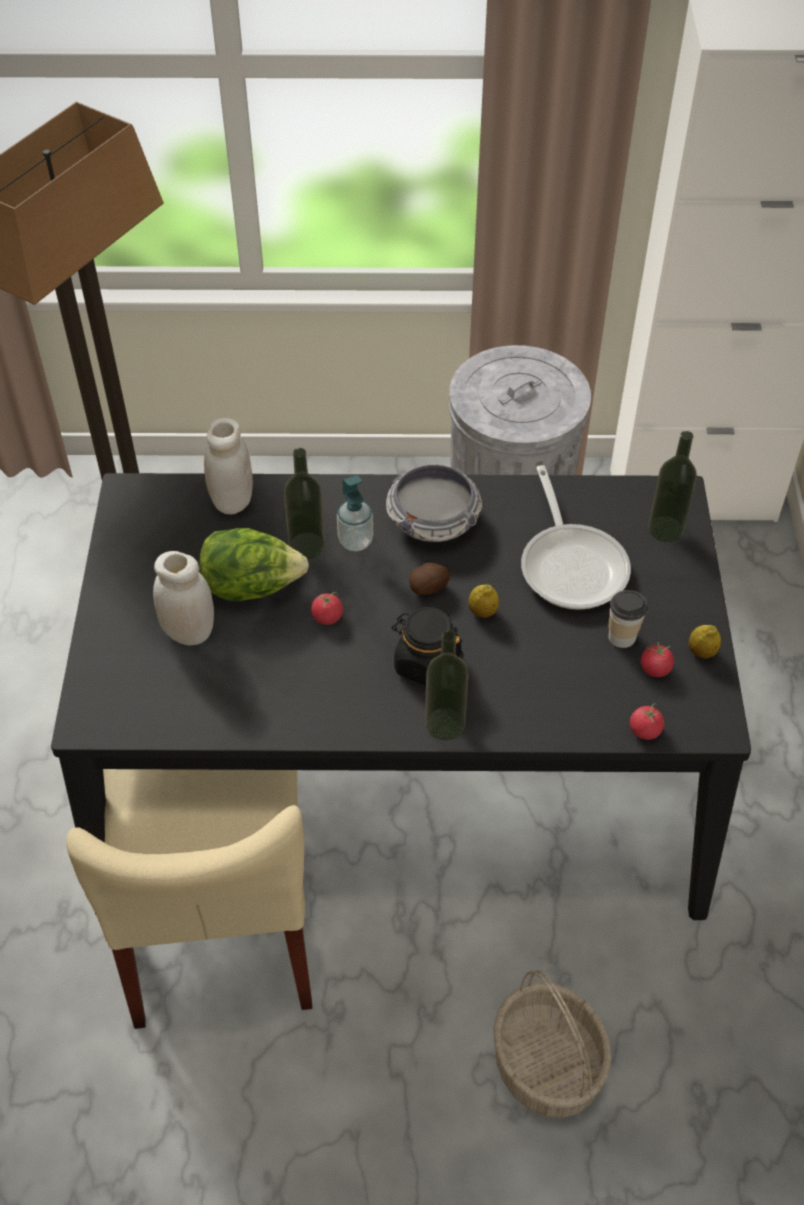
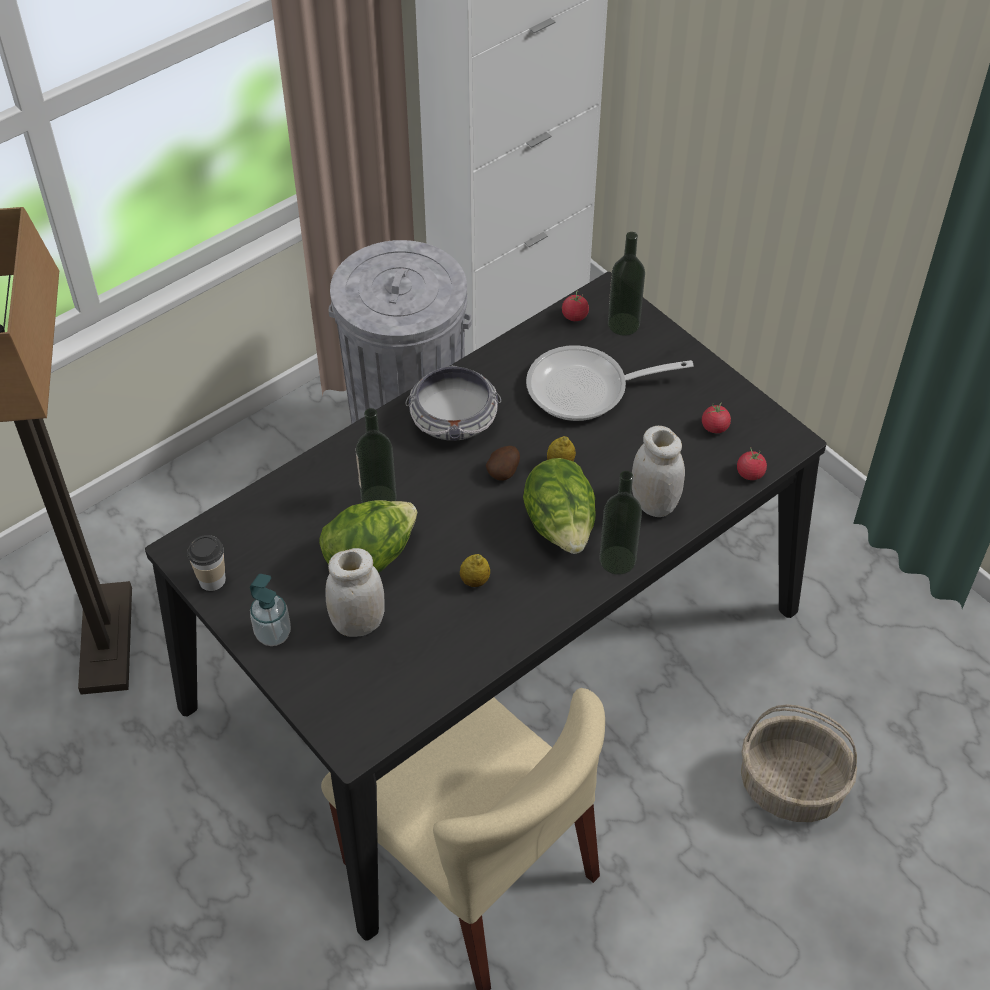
camera: 40 degrees left, 0 degrees up
(232, 501) = (280, 502): white jar -> white jar (654, 503)
(327, 617) = (452, 541): tomato -> tomato (574, 316)
(355, 541) = (412, 471): soap dispenser -> soap dispenser (273, 634)
(426, 664) = (561, 527): black jar -> lettuce
(572, 564) = (586, 389): frying pan -> frying pan turned 135 degrees clockwise
(622, 637) = (671, 419): cup -> cup (212, 580)
(701, 652) = (732, 396): lemon -> lemon (475, 581)

